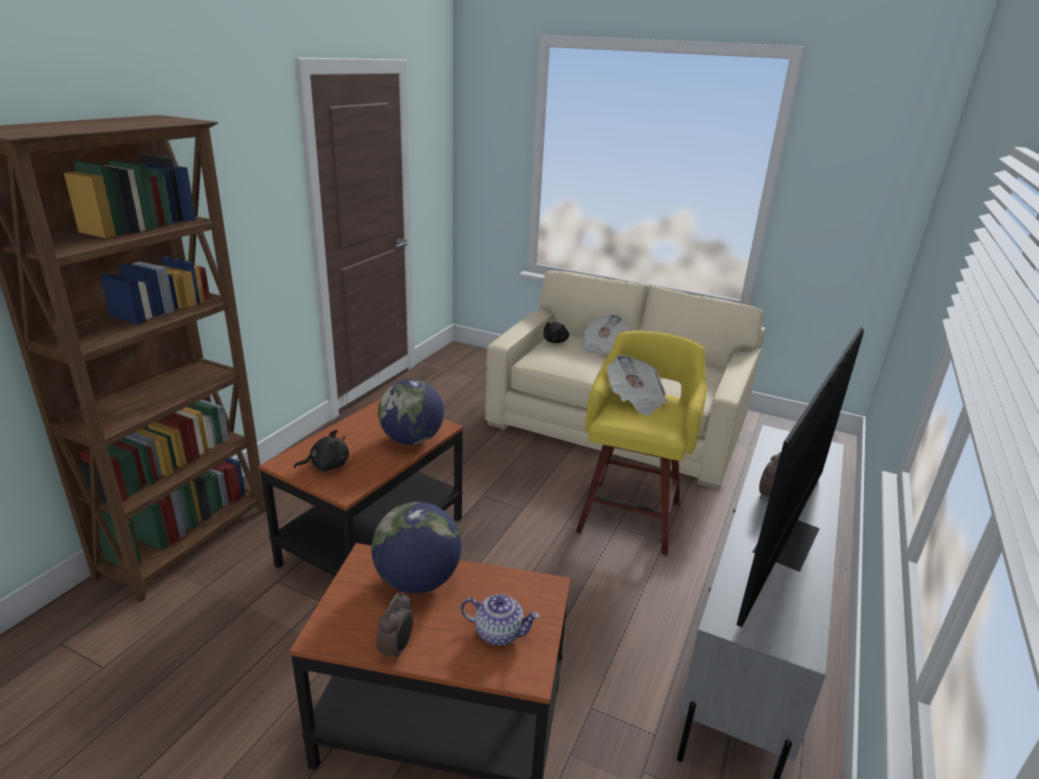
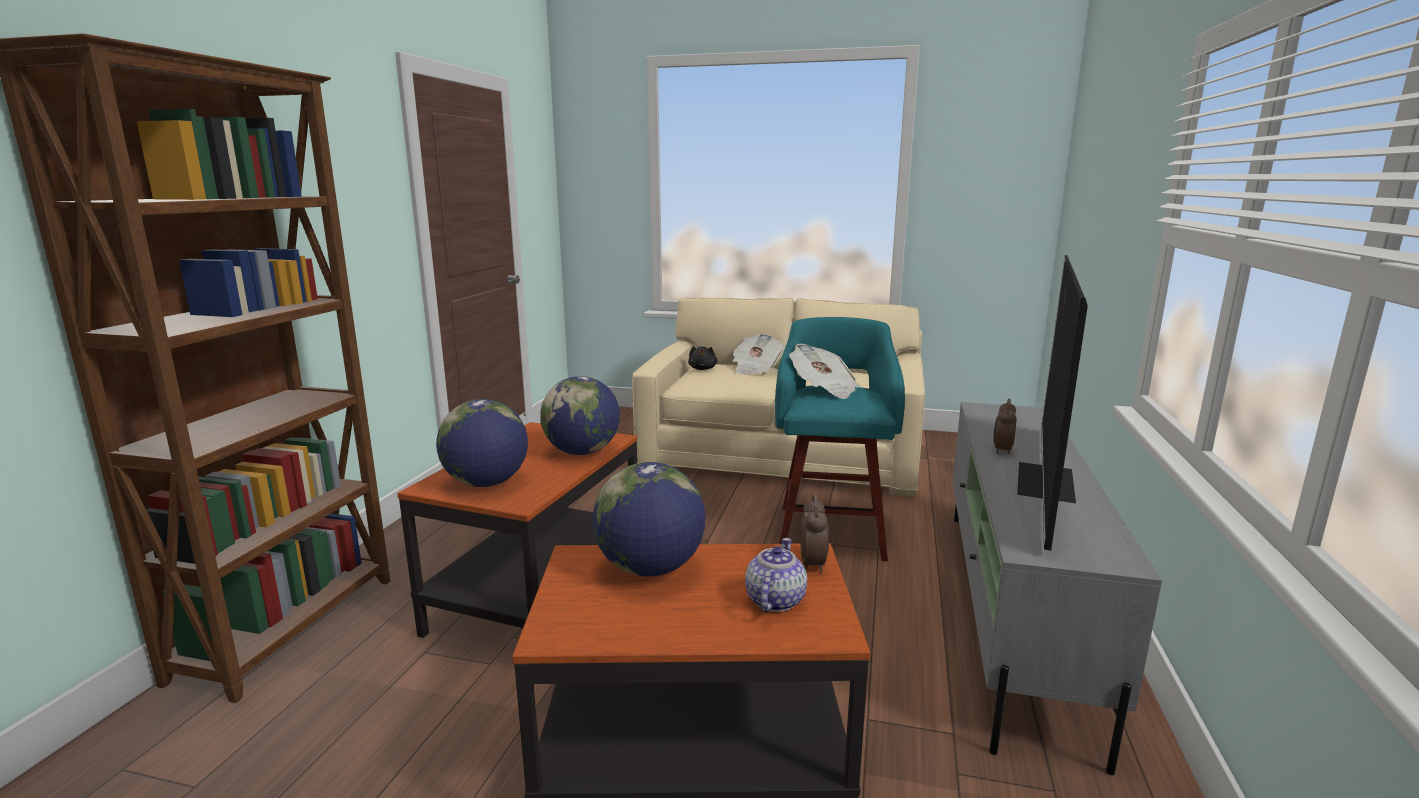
camera: 10 degrees left, 10 degrees down
(327, 465) = (486, 483): black plush toy -> globe
(397, 649) = (656, 633): alarm clock -> alarm clock (813, 564)
(498, 632) = (774, 601): teapot -> teapot turned 75 degrees counterclockwise
(630, 514) = (831, 530): yellow stool -> turquoise stool

